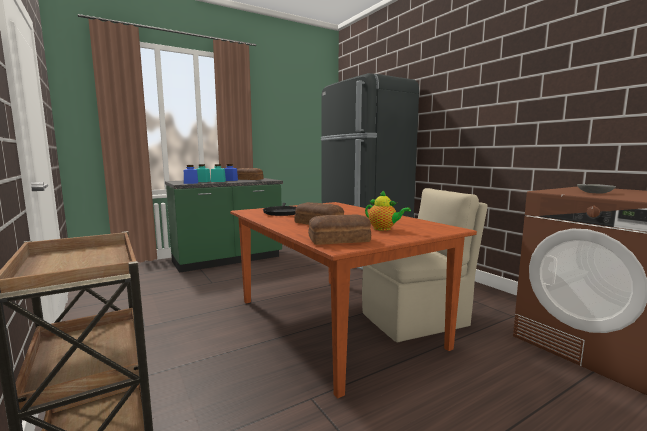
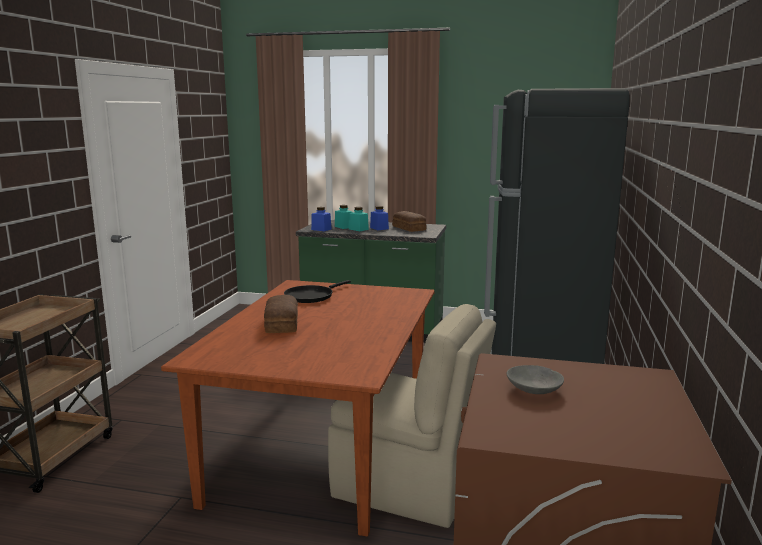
camera: 45 degrees right, 5 degrees up
(340, 240) = (219, 352): bread -> none
(384, 229) = (302, 351): teapot -> none

